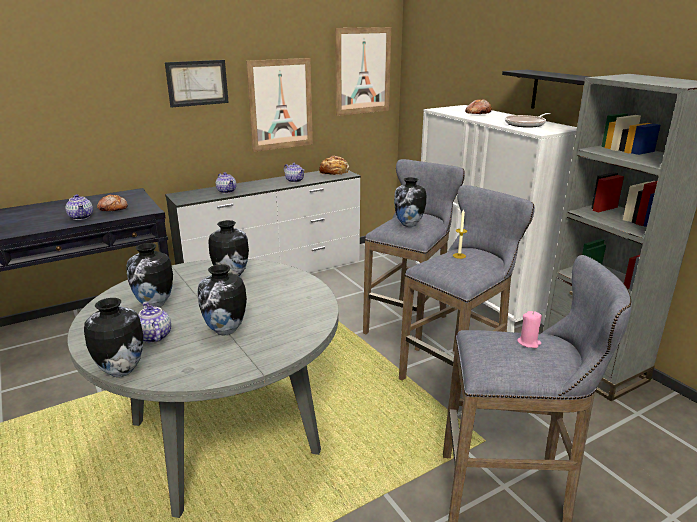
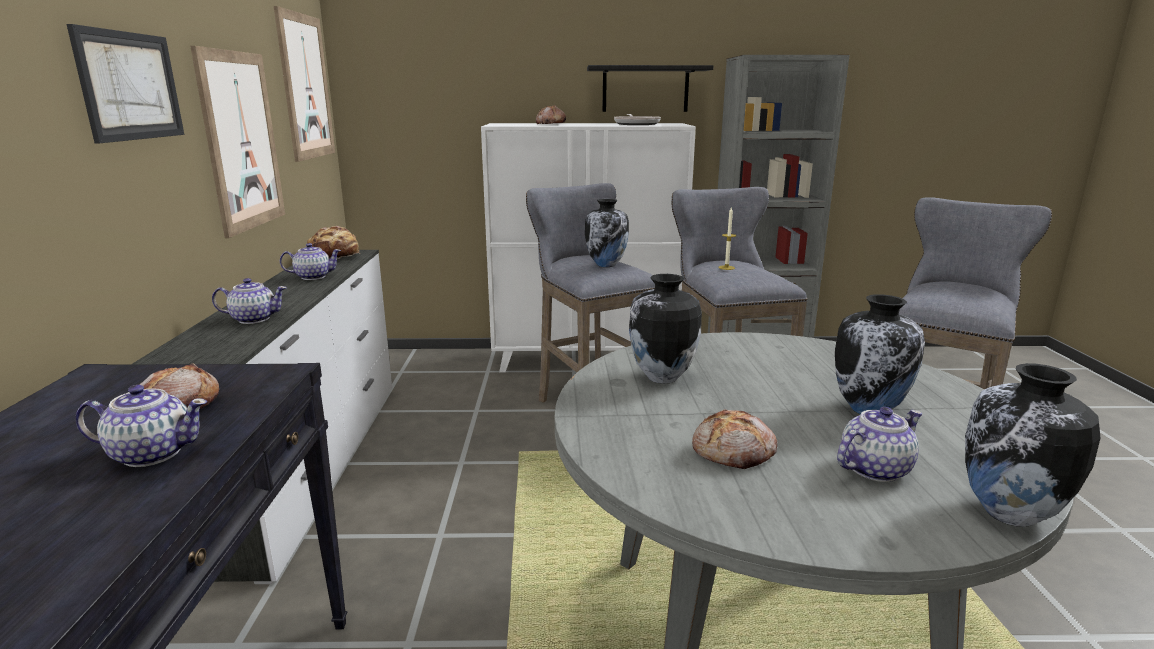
camera: 60 degrees left, 5 degrees down
(153, 336) = (874, 468): teapot -> teapot turned 150 degrees clockwise
(155, 304) = (734, 452): vase -> bread
(528, 343) = (949, 288): pink candle -> none

